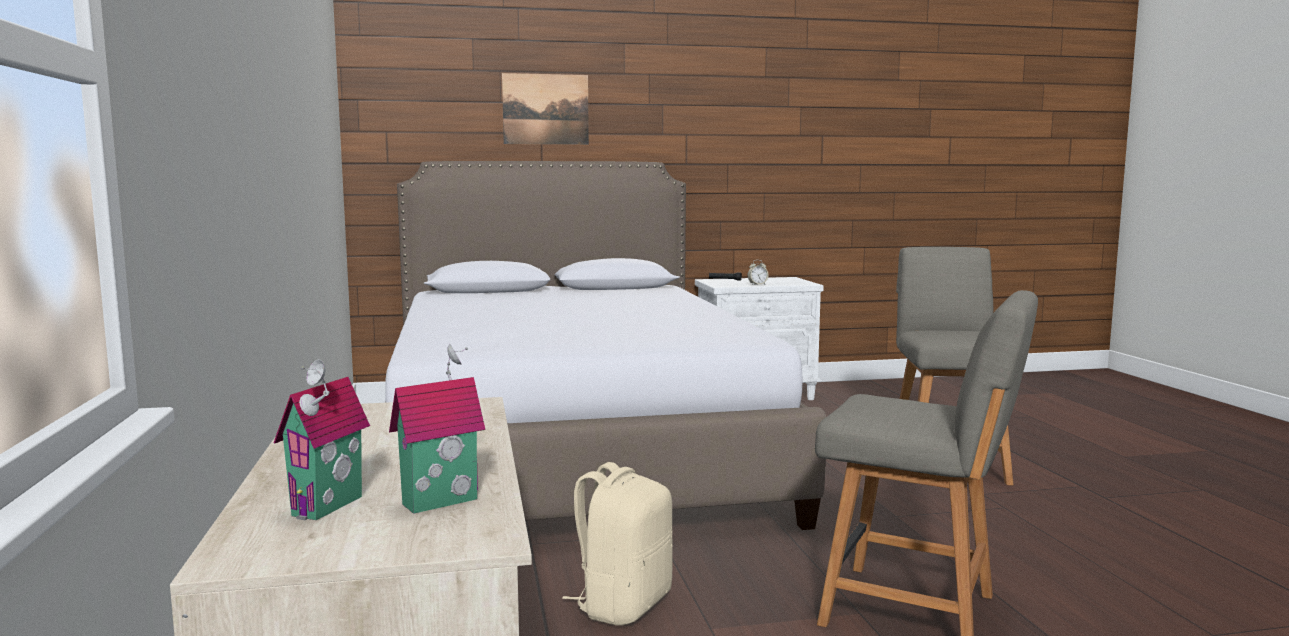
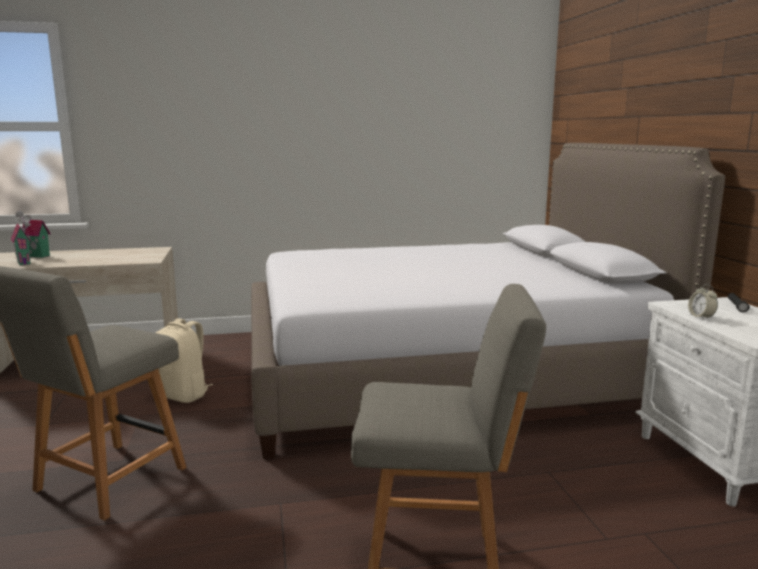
camera: 90 degrees right, 5 degrees up
(545, 109) = (642, 92): picture -> none

